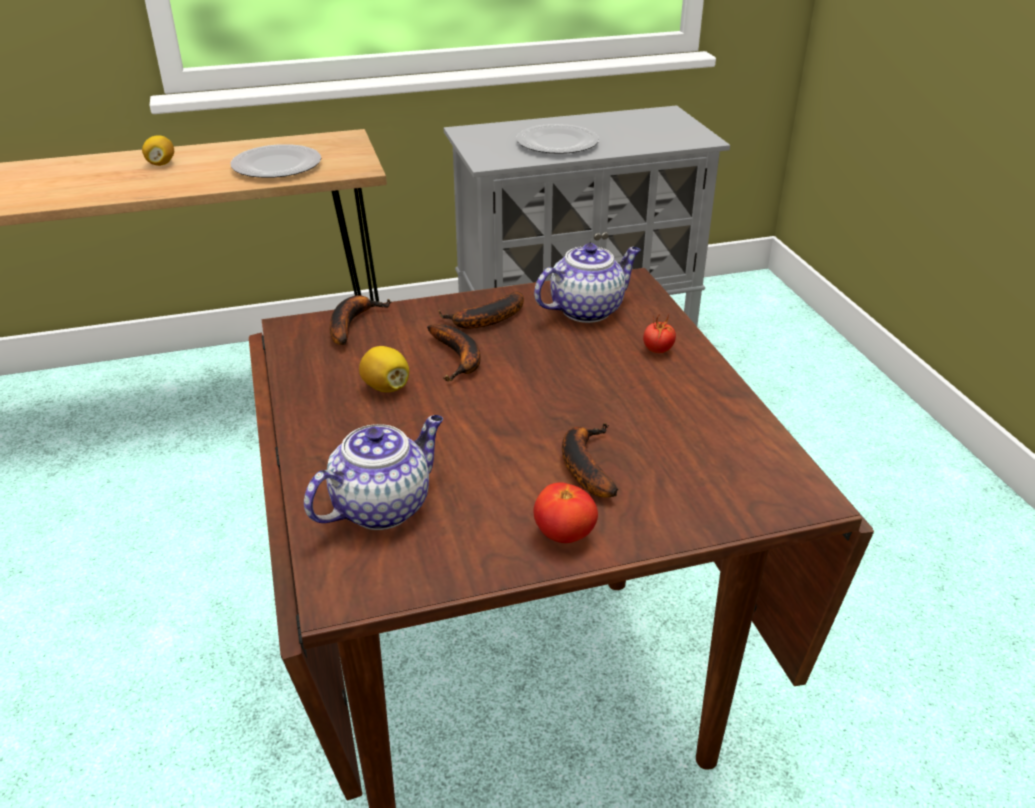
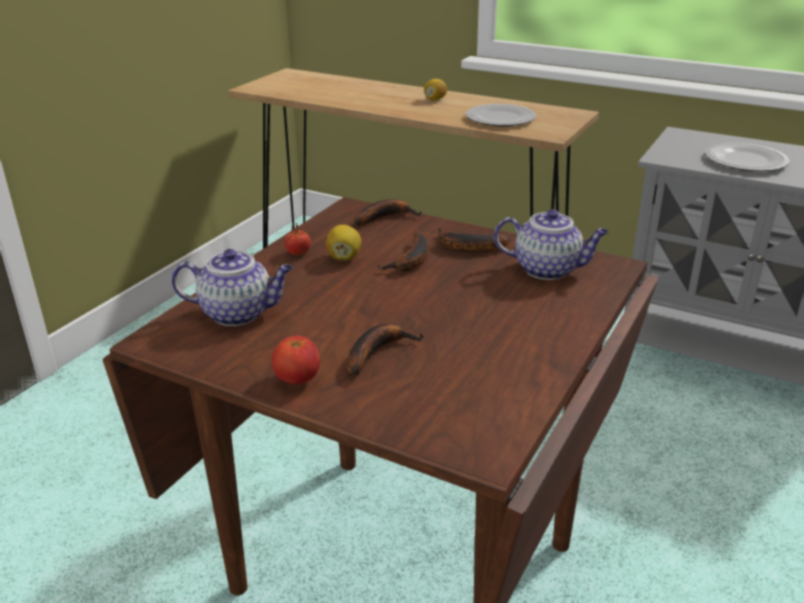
camera: 45 degrees right, 5 degrees down
(658, 350) = (552, 315): tomato -> tomato (298, 253)

